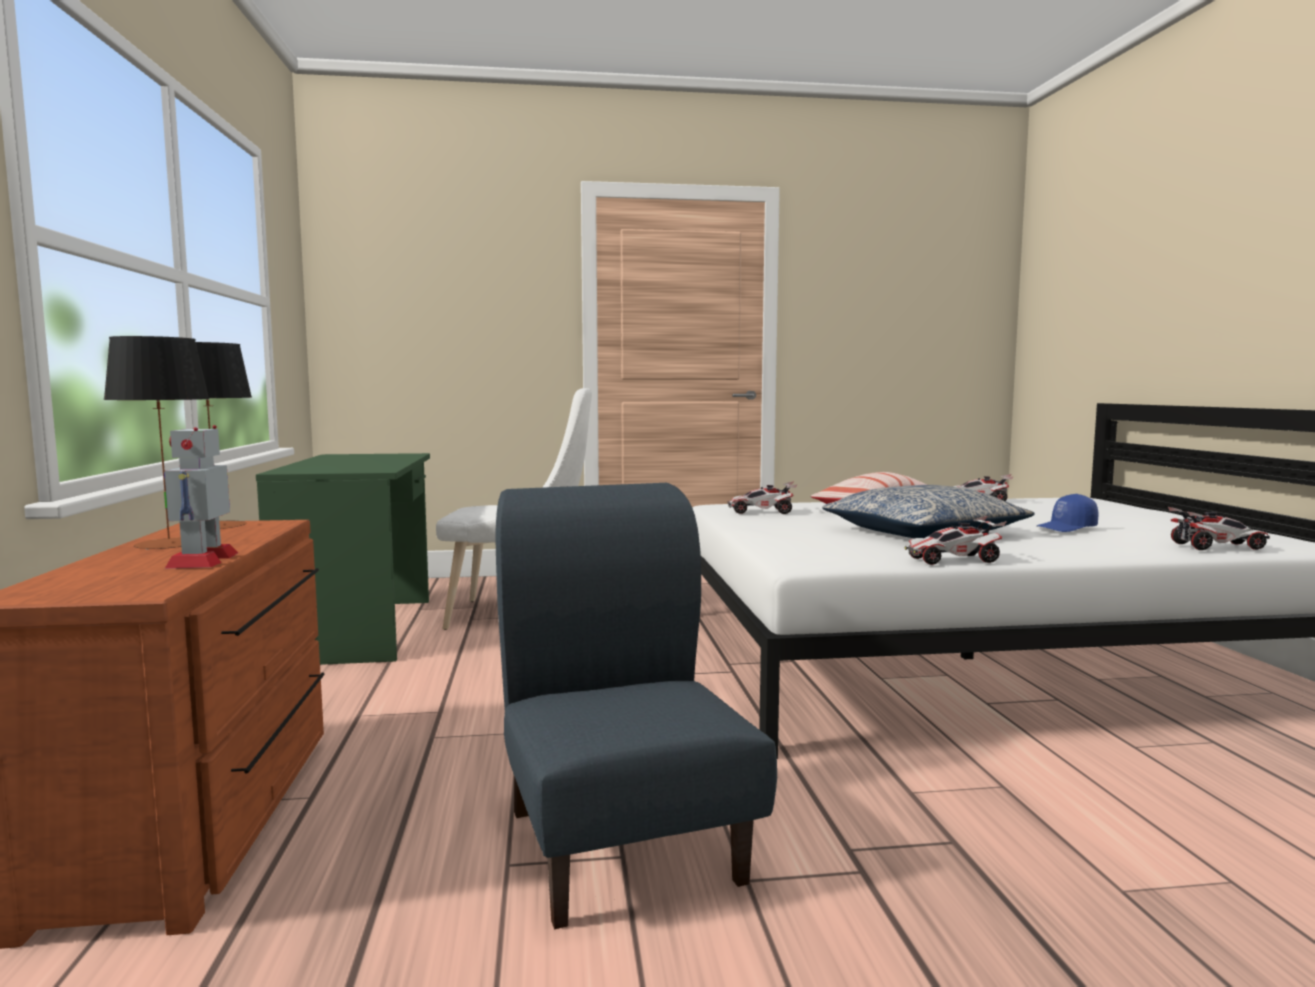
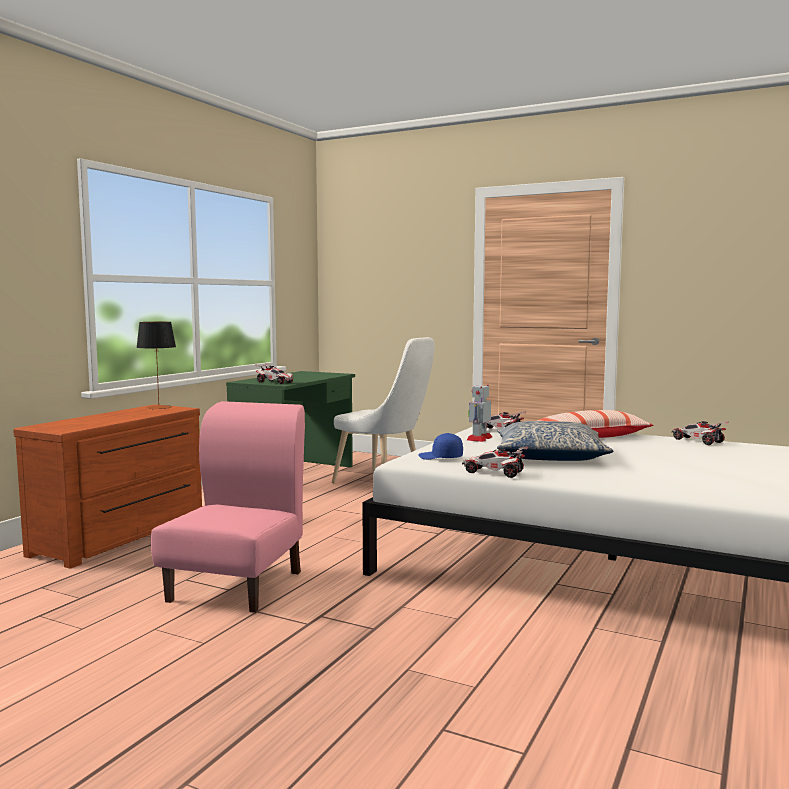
camera: 35 degrees right, 0 degrees up
(169, 543) = (122, 413): table lamp -> none
(202, 560) = (110, 421): toy robot -> toy robot (479, 438)
(623, 843) = (237, 585): blue chair -> pink chair
(1067, 528) = (662, 467): blue cap -> blue cap (440, 457)
(1216, 547) = (722, 494): toy car -> toy car (275, 382)

